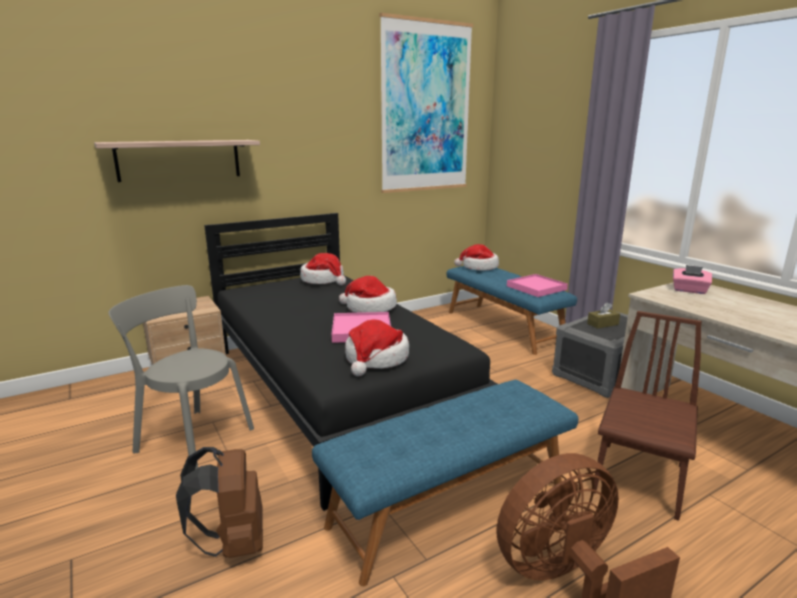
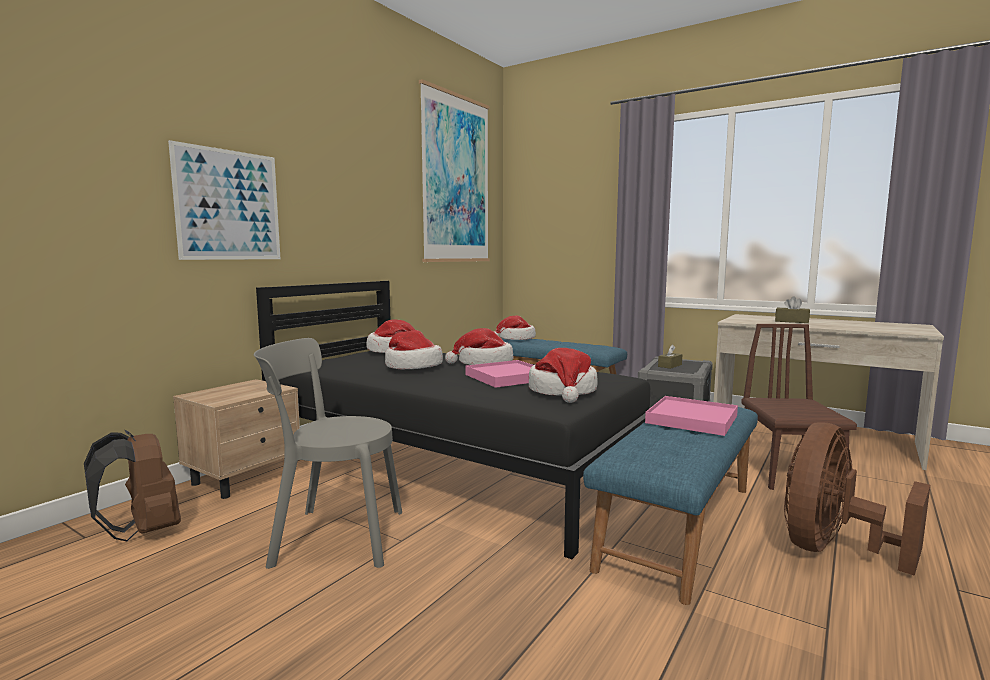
camera: 25 degrees left, 10 degrees down
(179, 160) = (229, 205): shelf -> picture
(233, 543) = (513, 613): brown backpack -> brown backpack (143, 531)
(308, 303) = (412, 366): none -> hat
(536, 288) = (590, 346): pink tray -> pink tray (692, 419)
(689, 290) = (752, 318): pink tissue box -> none
(725, 304) = (791, 321): none -> brown tissue box

